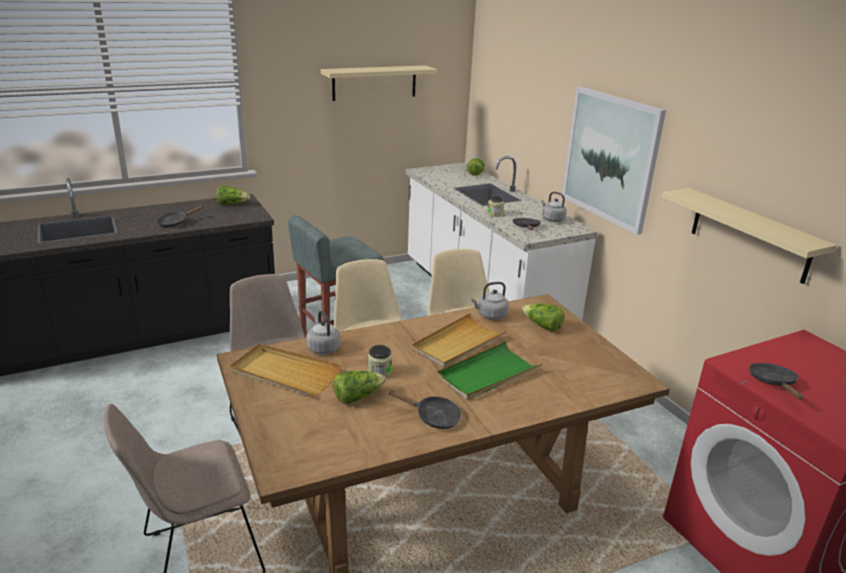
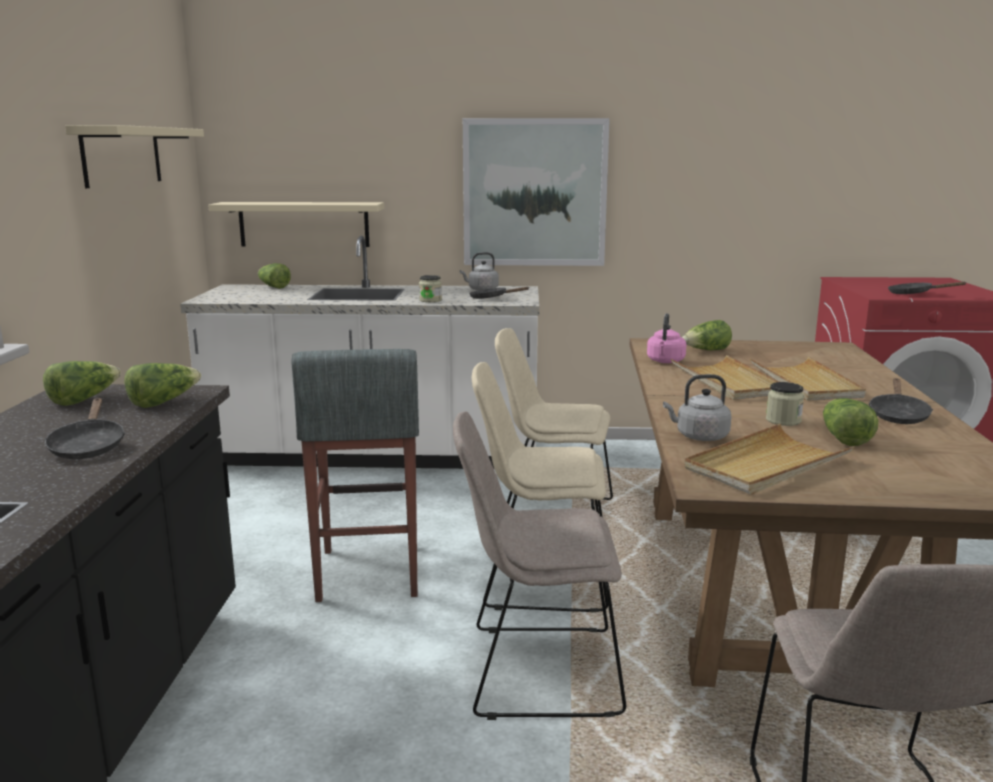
camera: 60 degrees left, 10 degrees down
(238, 216) = (163, 402): none -> lettuce
(433, 417) = (898, 415): black frying pan -> black frying pan turned 150 degrees clockwise
(487, 374) = (805, 383): green tray -> beige tray
(490, 315) = (665, 361): grey kettle -> pink kettle
(749, 235) = (741, 215): beige shelf -> beige shelf (304, 224)

